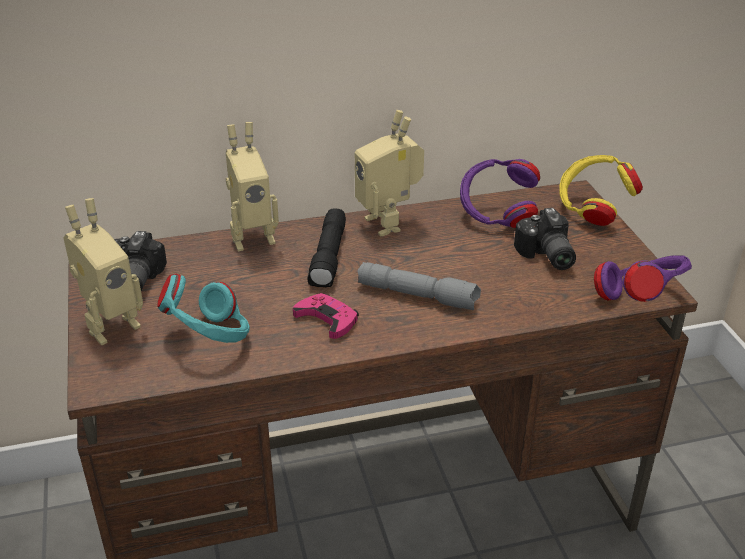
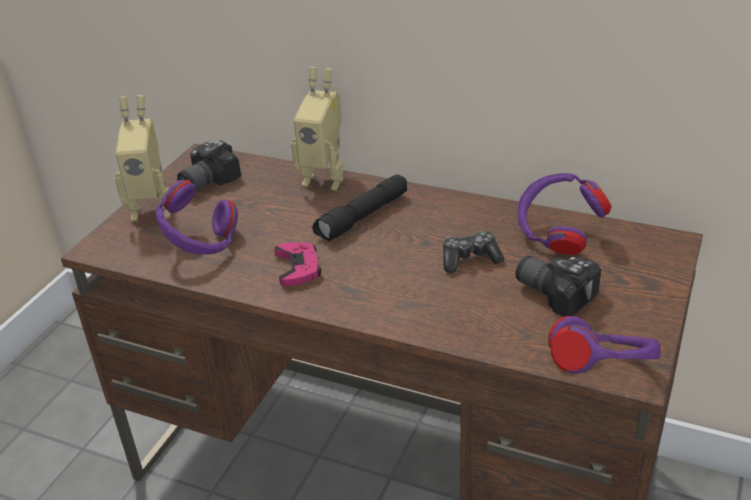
camera: 40 degrees right, 0 degrees up
(210, 338) = (201, 246): turquoise headphones -> purple headphones
(388, 223) = (449, 206): toy robot -> none
(419, 295) = (394, 279): grey flashlight -> none
(456, 257) = (470, 259): none -> game controller
(545, 256) = (556, 292): camera -> camera turned 105 degrees clockwise
(593, 210) = (668, 266): yellow headphones -> none

